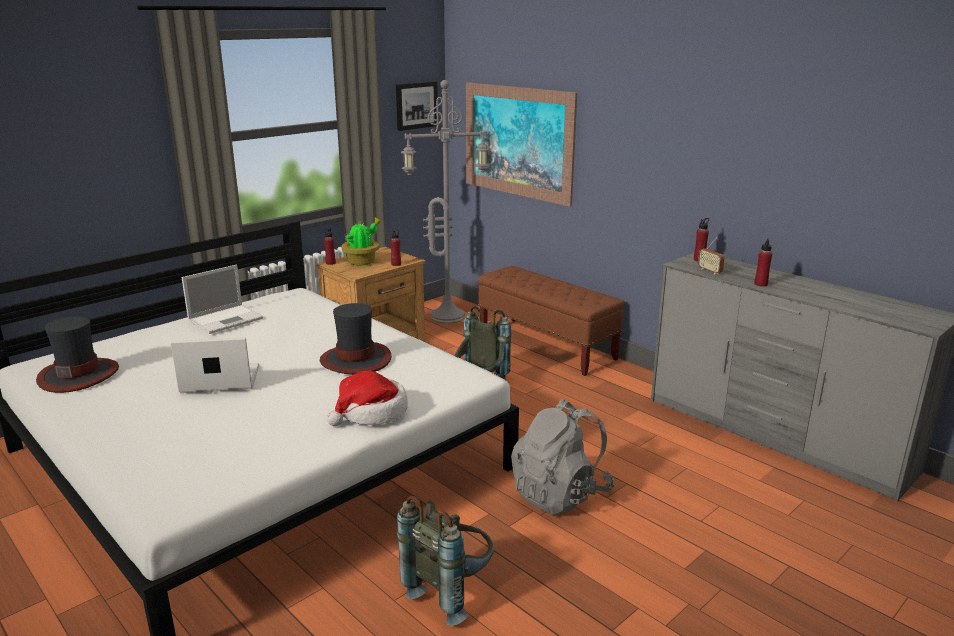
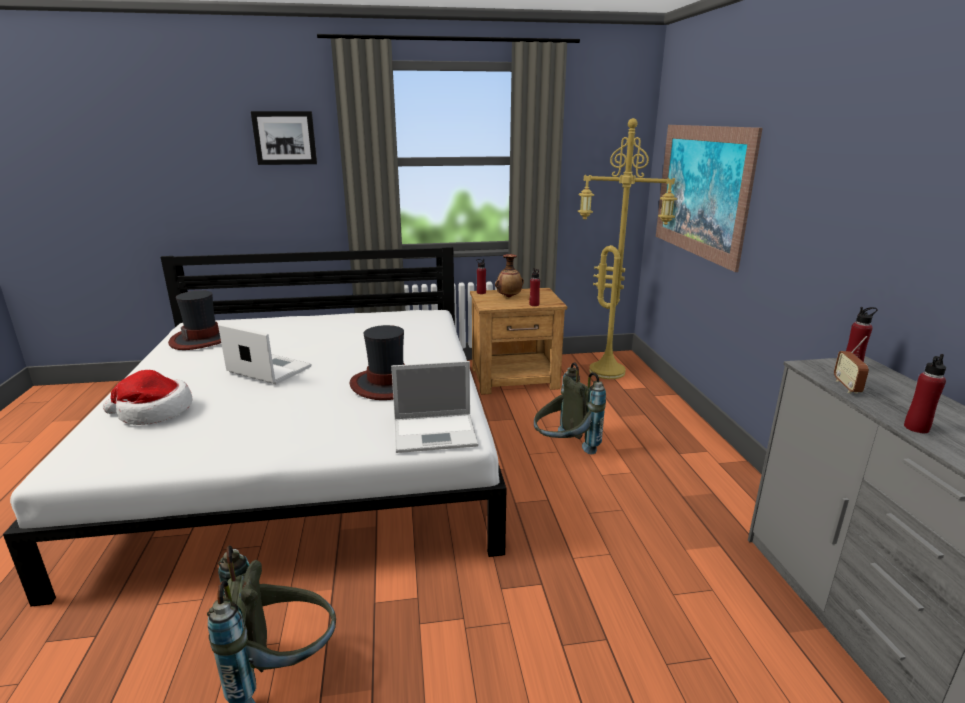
camera: 35 degrees right, 0 degrees up
(227, 319) = (350, 322): laptop -> laptop (436, 433)
(362, 262) = (508, 297): potted plant -> vase
(371, 412) = (320, 439): hat -> hat (154, 412)
(416, 105) = (614, 149): picture -> picture (285, 138)
(448, 316) = (609, 371): grey floor lamp -> yellow floor lamp
(546, 346) = (679, 430): brown bench -> none
(560, 494) = (513, 613): grey backpack -> none

